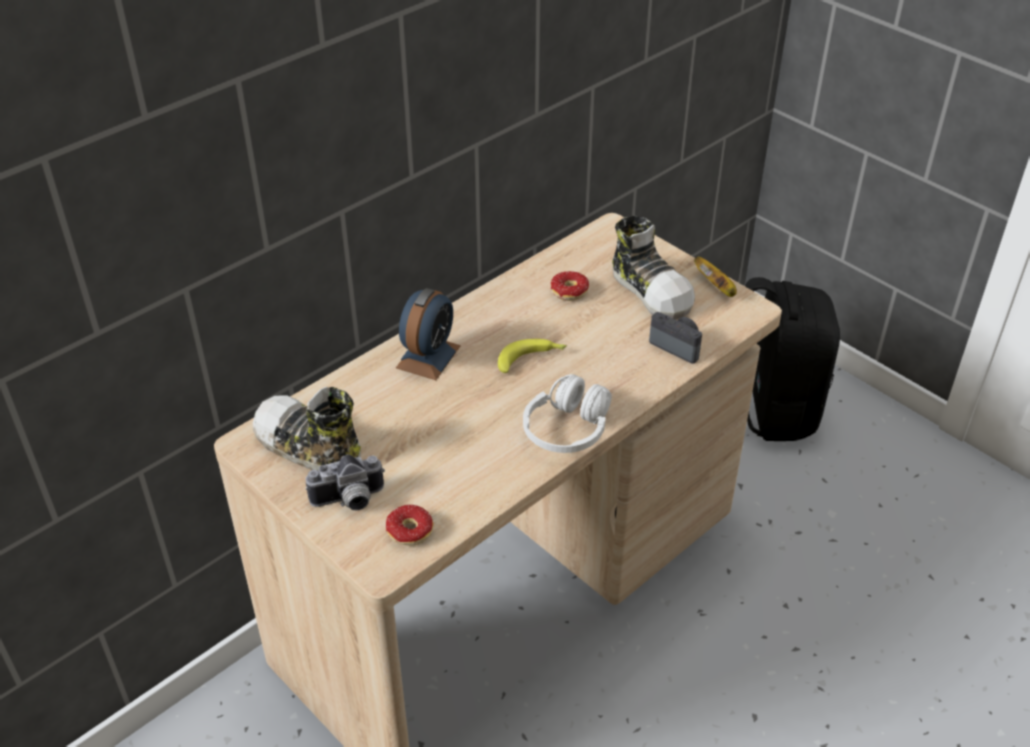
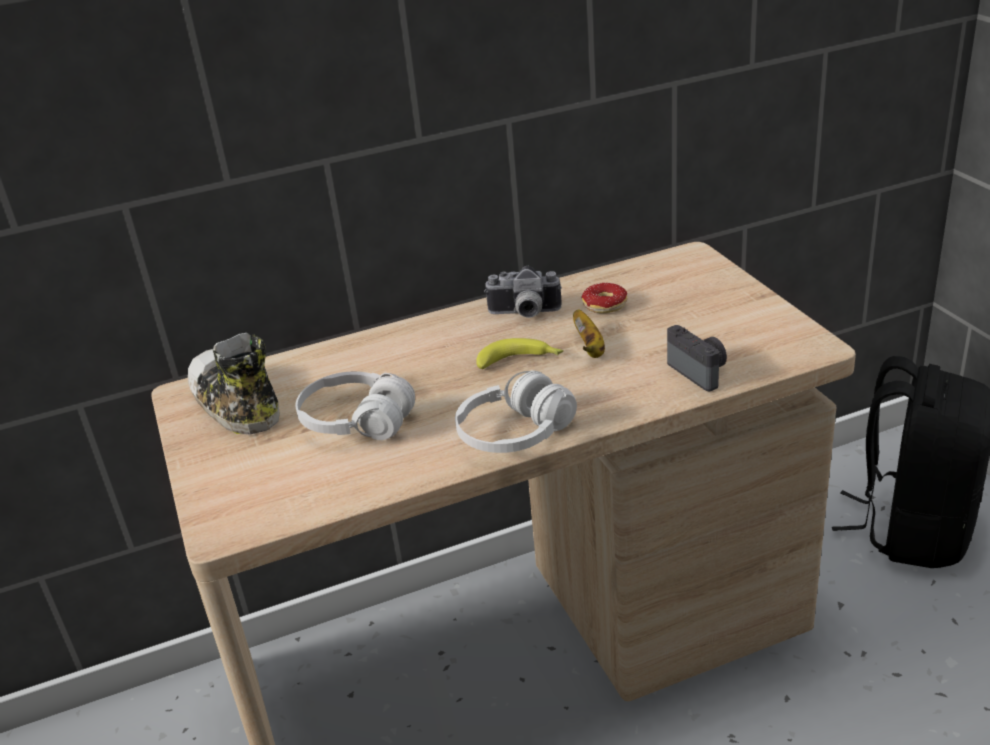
camera: 25 degrees right, 10 degrees down
(349, 501) = (236, 462): camera -> camera (524, 314)
(405, 537) = (265, 507): donut -> none
(428, 357) = (413, 344): alarm clock -> none
(429, 443) = (357, 422): none -> white headphones
(651, 290) = (701, 315): shoe -> none
(717, 287) = (783, 321): banana -> banana (590, 348)

